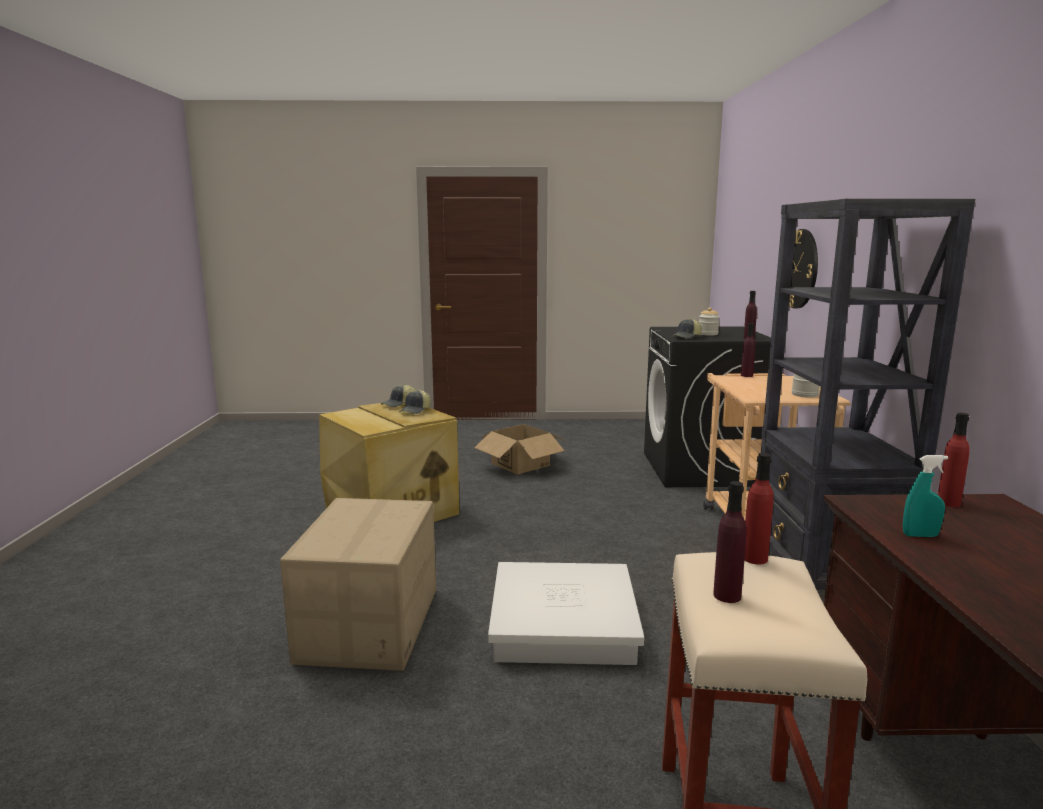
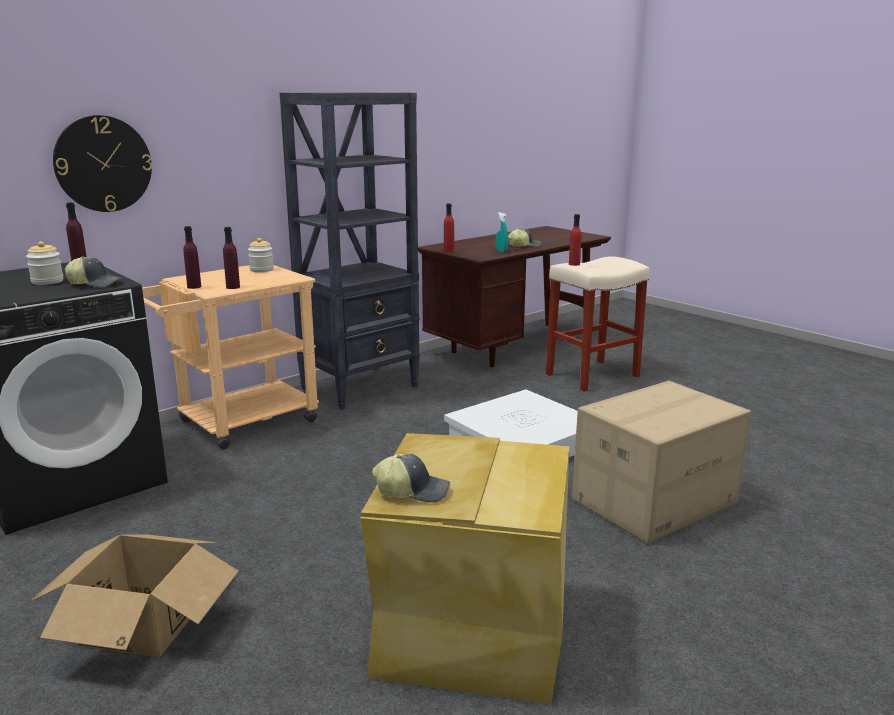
camera: 130 degrees left, 5 degrees up
(416, 411) = (426, 463): cap -> cap (524, 246)
(727, 596) = (608, 266): purple bottle -> purple bottle (233, 287)

